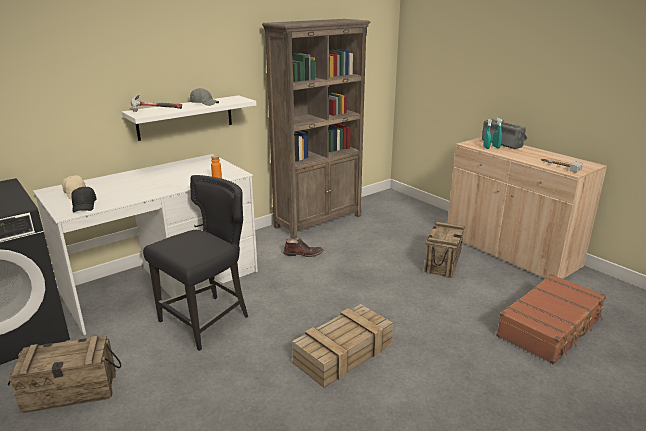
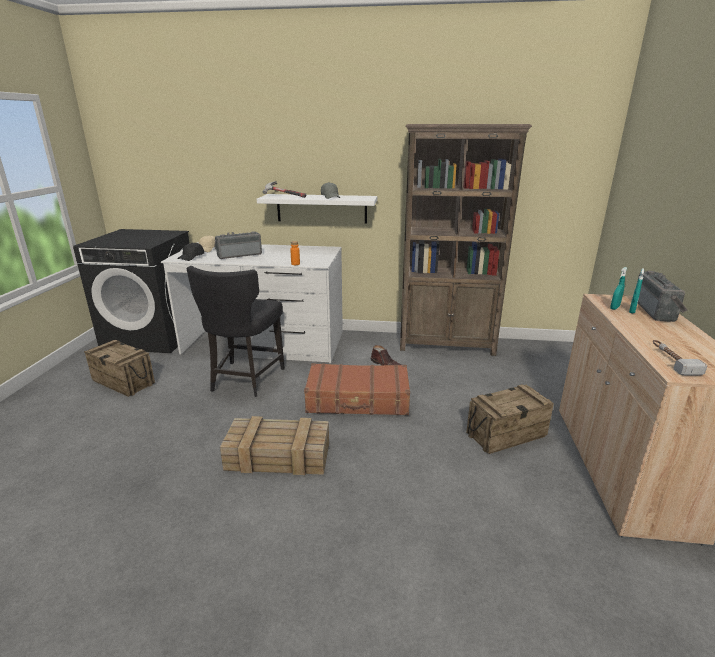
camera: 45 degrees right, 0 degrees up
(133, 188) = (239, 255): none -> radio
(207, 320) = (245, 379): black chair -> black chair turned 105 degrees clockwise
(550, 327) = (515, 576): brown suitcase -> brown suitcase (358, 400)

